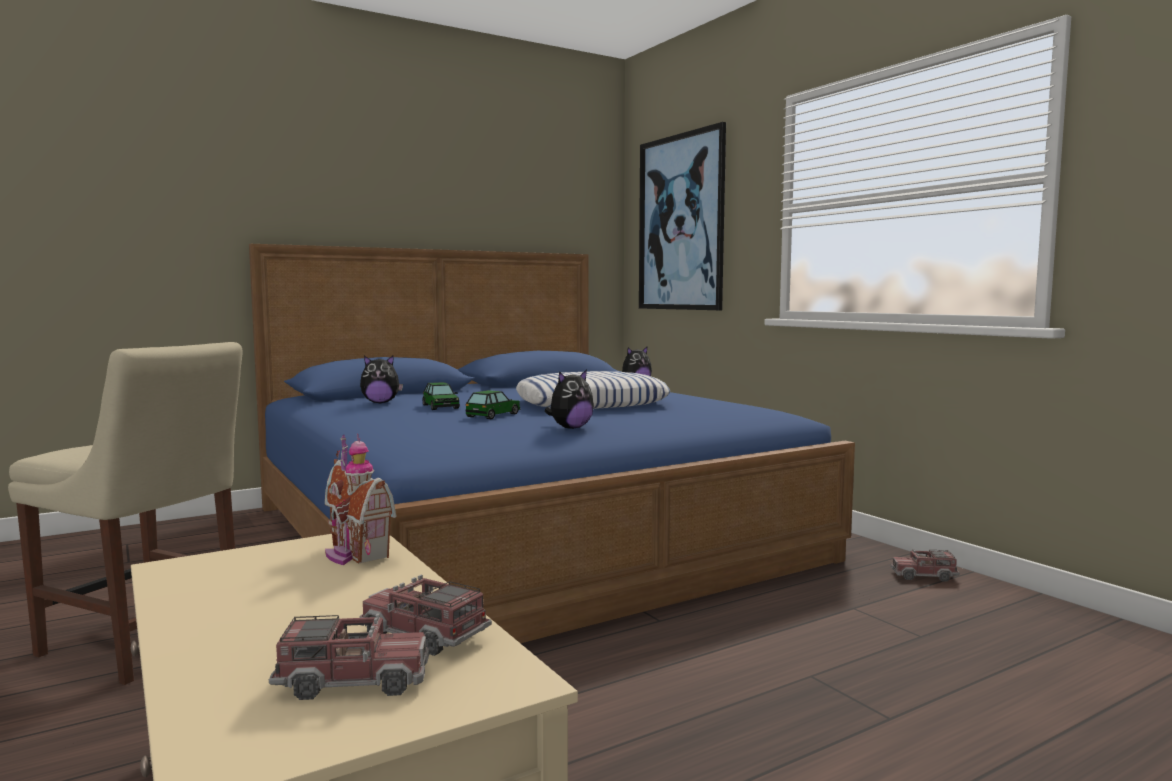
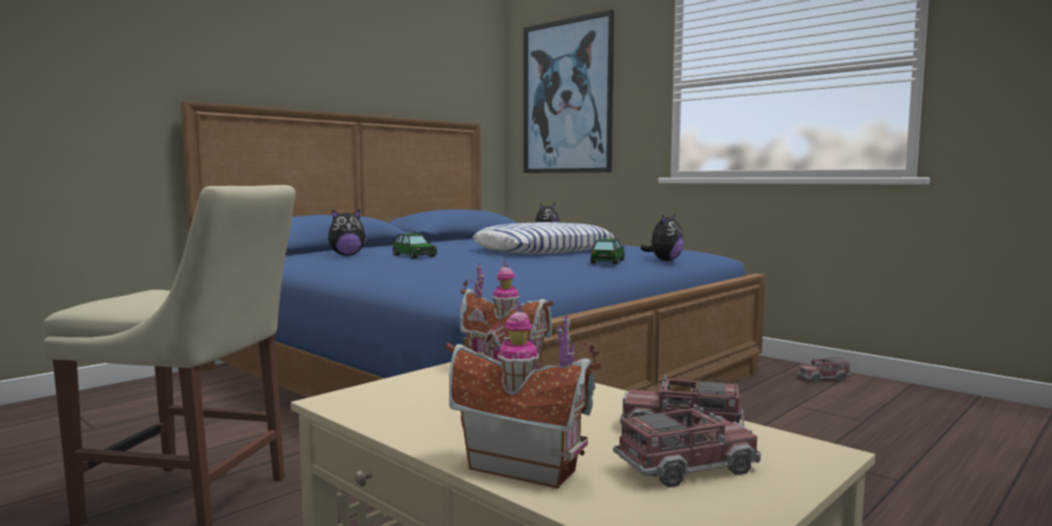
camera: 15 degrees left, 0 degrees up
(212, 658) = (524, 466): none -> toy house
(493, 415) = (479, 260): toy car -> toy car (608, 261)
(570, 428) = (566, 267): plush toy -> plush toy (664, 261)

